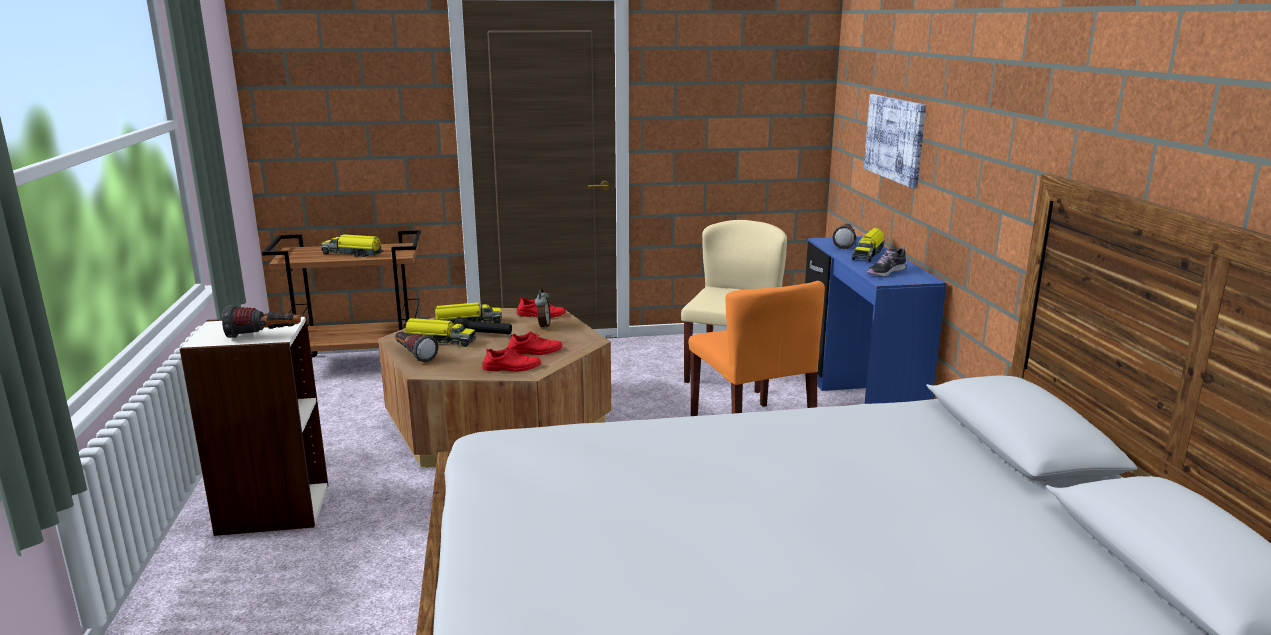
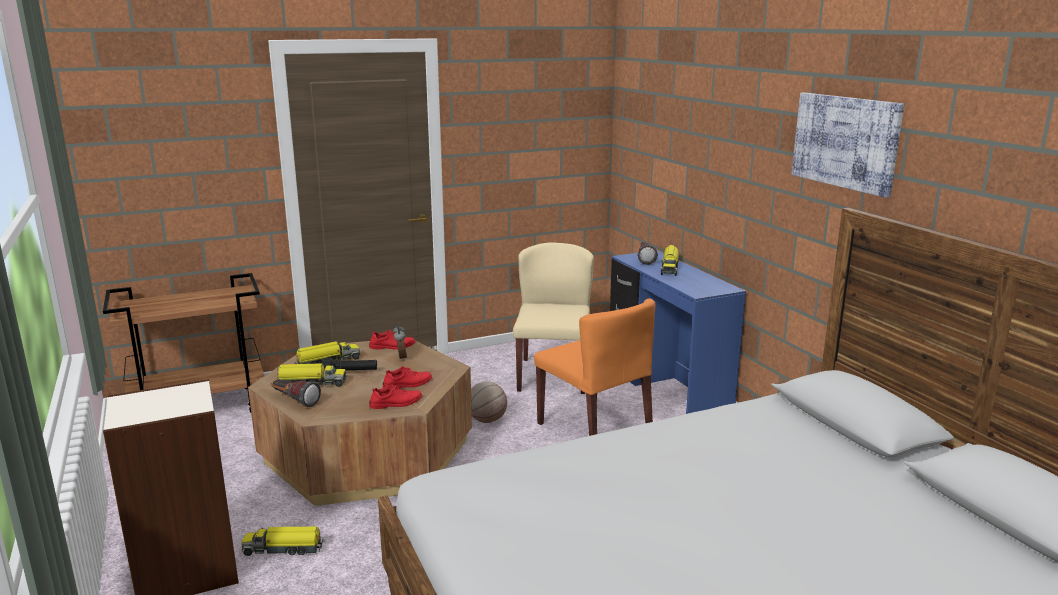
camera: 15 degrees left, 0 degrees up
(264, 336) = (183, 407): flashlight -> none
(353, 254) = (192, 303): toy truck -> toy truck (284, 549)
(637, 407) = (486, 420): none -> basketball
(886, 272) = (694, 285): shoe -> none
(895, 139) = (682, 169): picture -> picture (845, 142)

